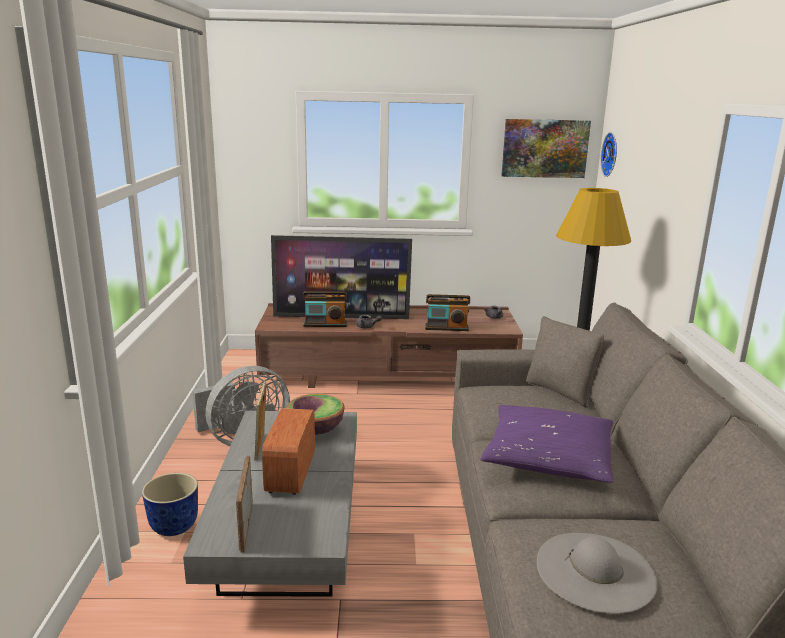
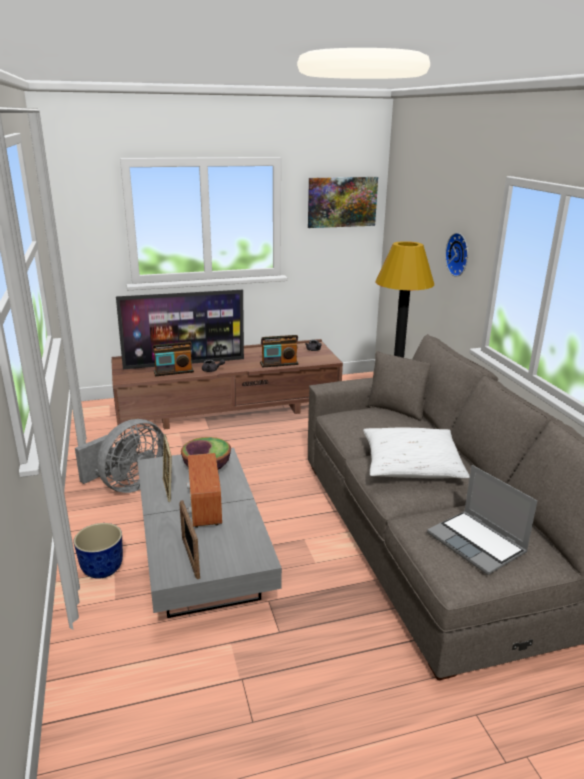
camera: 15 degrees left, 5 degrees up
(548, 458) = (411, 465): purple pillow -> white pillow
(595, 571) = (478, 543): grey hat -> laptop
(611, 154) = (399, 206): wall clock -> wall clock (459, 254)

